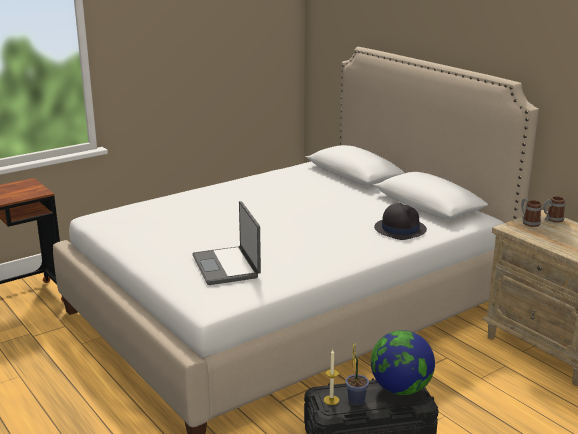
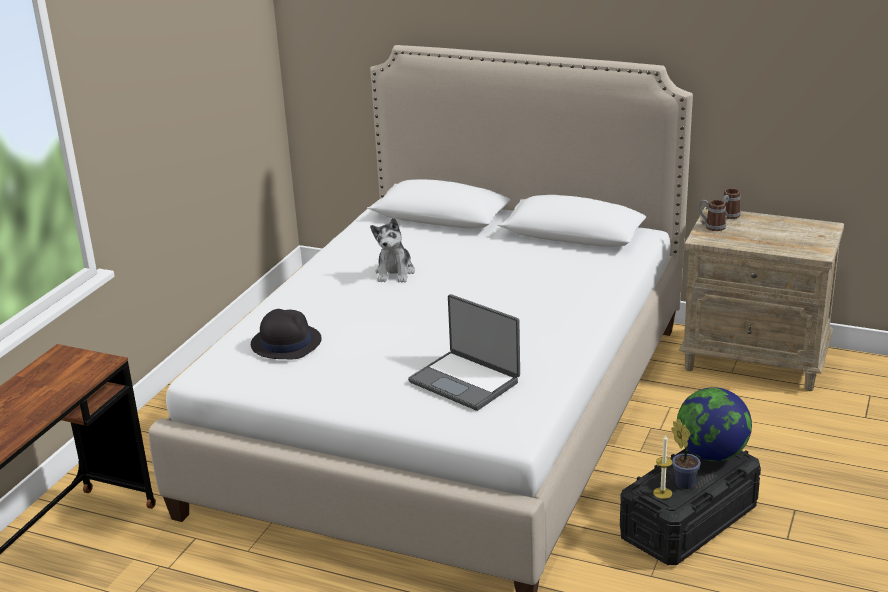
camera: 30 degrees left, 5 degrees up
(278, 196) = (395, 273): none -> plush toy
(400, 229) = (583, 273): black hat -> black hat (286, 342)

